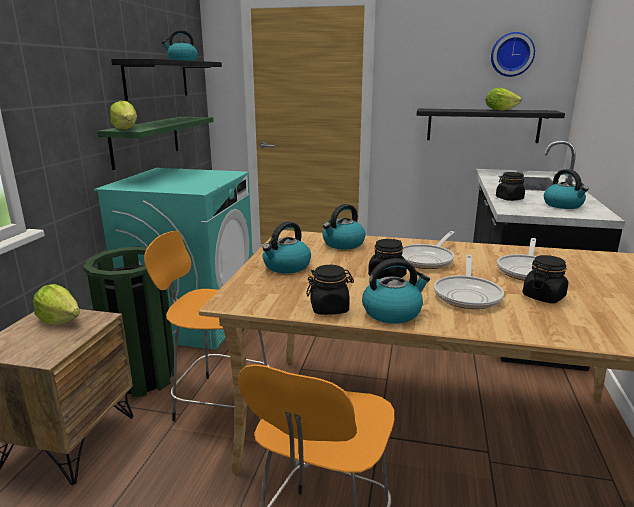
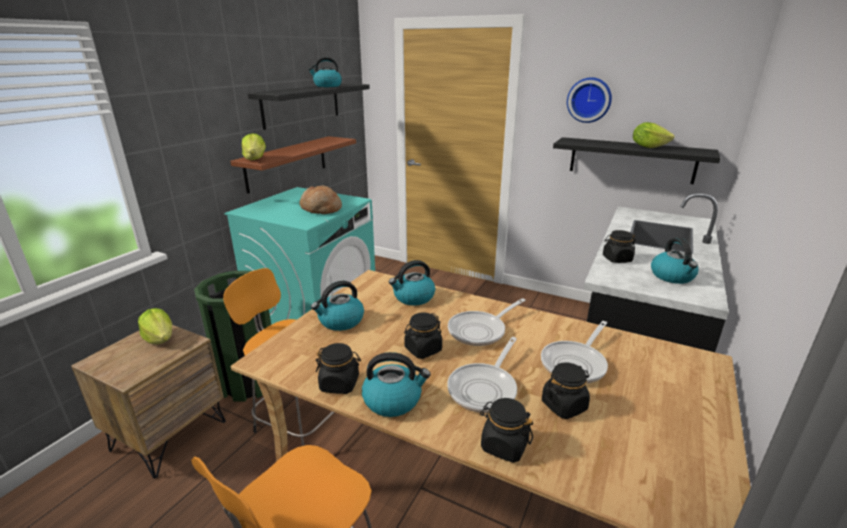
camera: 15 degrees right, 5 degrees up
(146, 141) = (287, 163): green shelf -> brown shelf
(203, 180) = (321, 209): none -> bread
(512, 54) = (670, 84): wall clock -> wall clock (589, 100)
(518, 327) = (504, 445): none -> black jar

